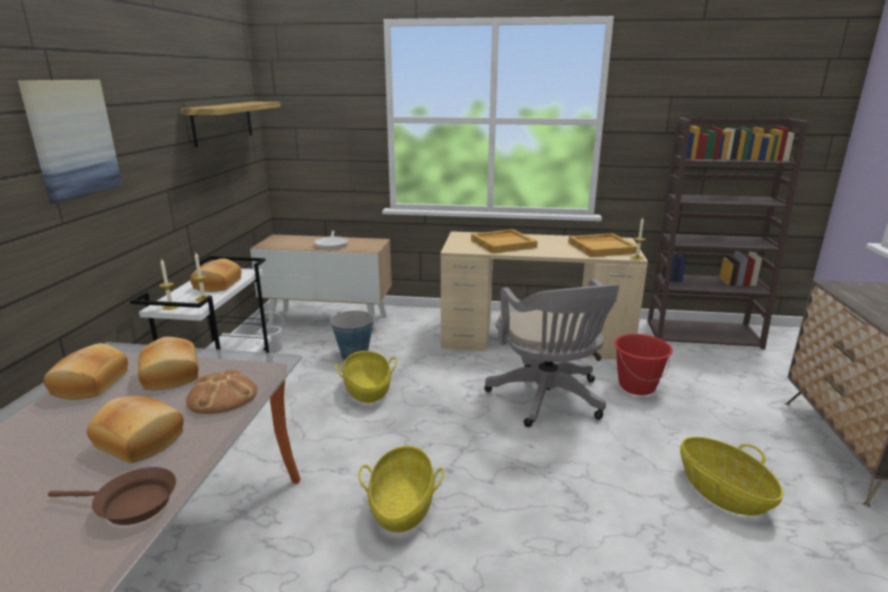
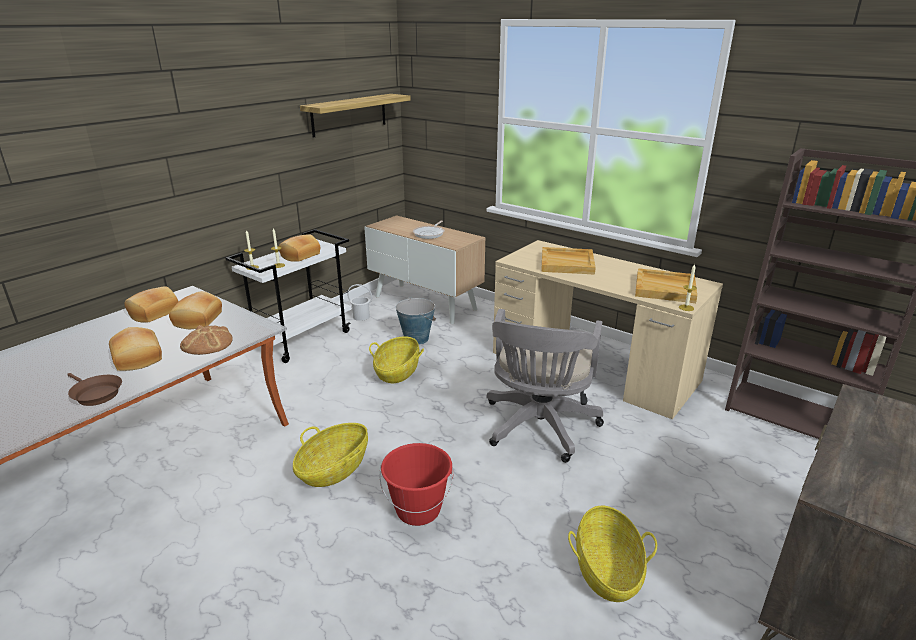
camera: 30 degrees right, 5 degrees up
(72, 139) = (187, 135): picture -> none
(636, 386) = (642, 445): red bucket -> red bucket (418, 510)

